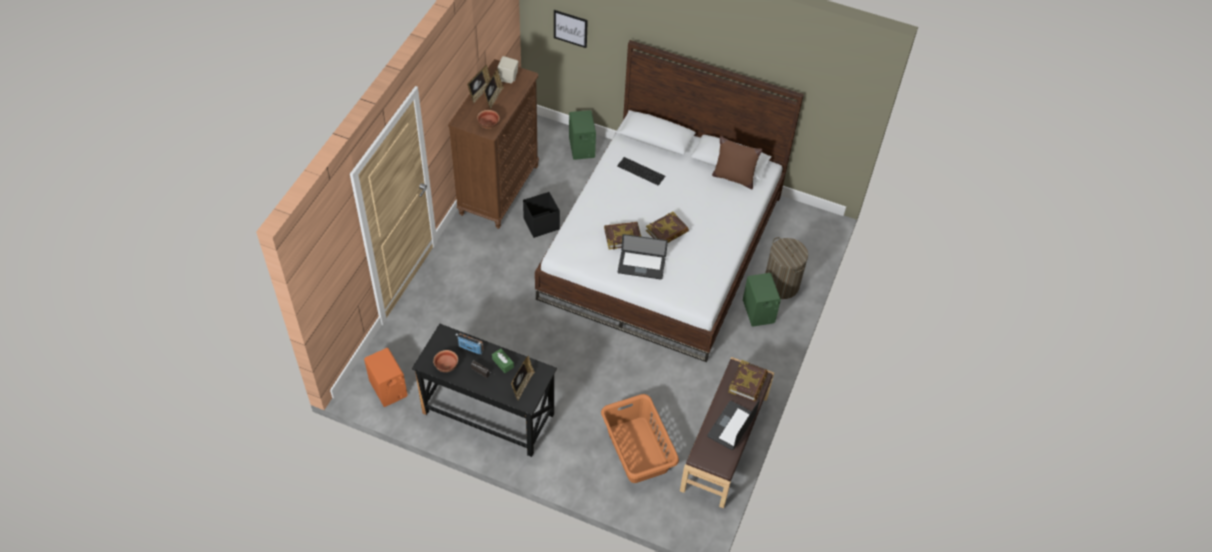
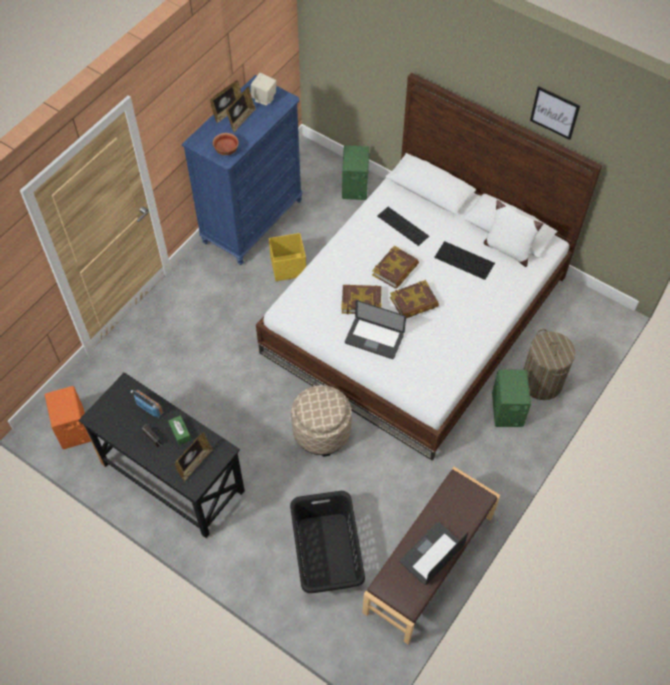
camera: 15 degrees right, 5 degrees up
(446, 366) = (116, 425): bowl -> none
(499, 190) = (252, 221): brown dresser -> blue dresser
(541, 224) = (287, 267): black storage box -> yellow storage box
(570, 28) = (349, 50): picture -> picture (554, 112)
(607, 354) = (321, 431): none -> beige ottoman
(637, 450) = (326, 553): orange laundry basket -> black laundry basket
(700, 191) = (465, 260): none -> keyboard
(733, 177) = (507, 249): brown pillow -> white pillow
(748, 383) = (464, 503): book -> book (395, 270)

